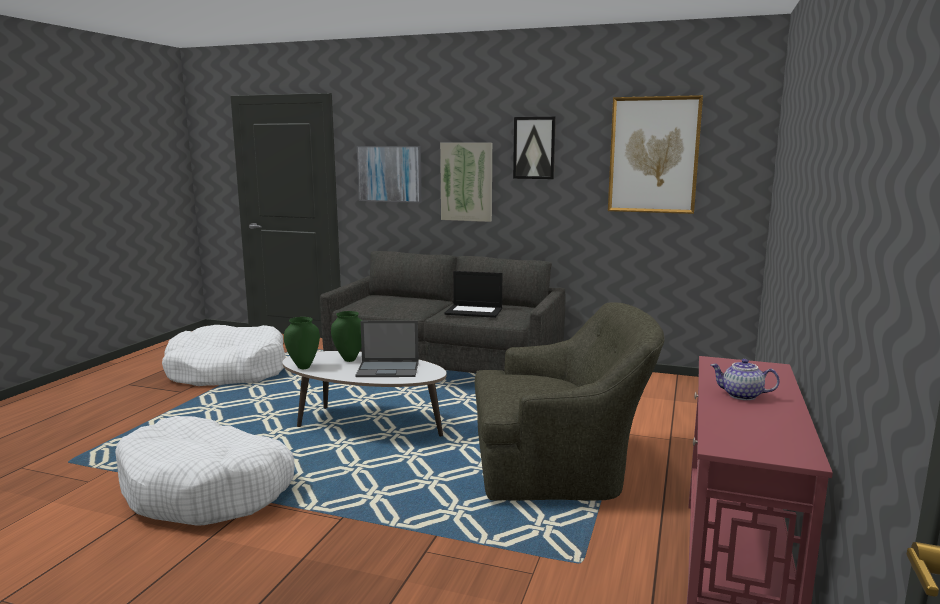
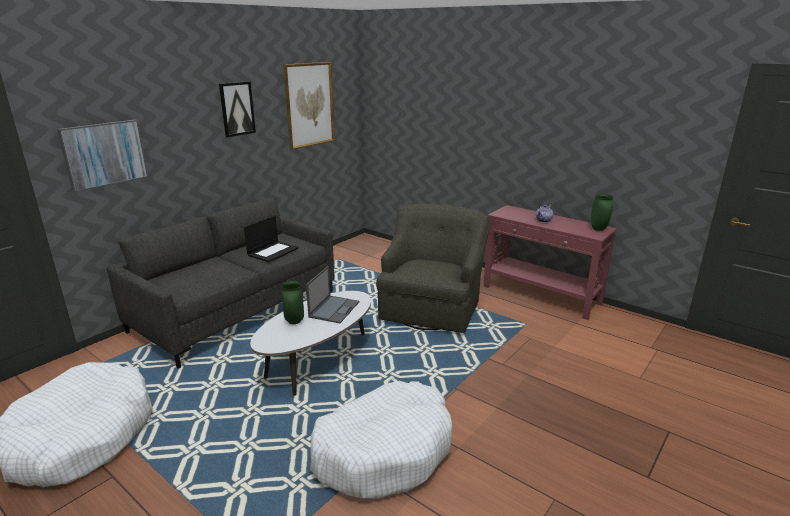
camera: 70 degrees left, 10 degrees up
(303, 367) = (294, 343): green vase -> green vase (599, 229)
(466, 182) = (186, 147): picture -> none

